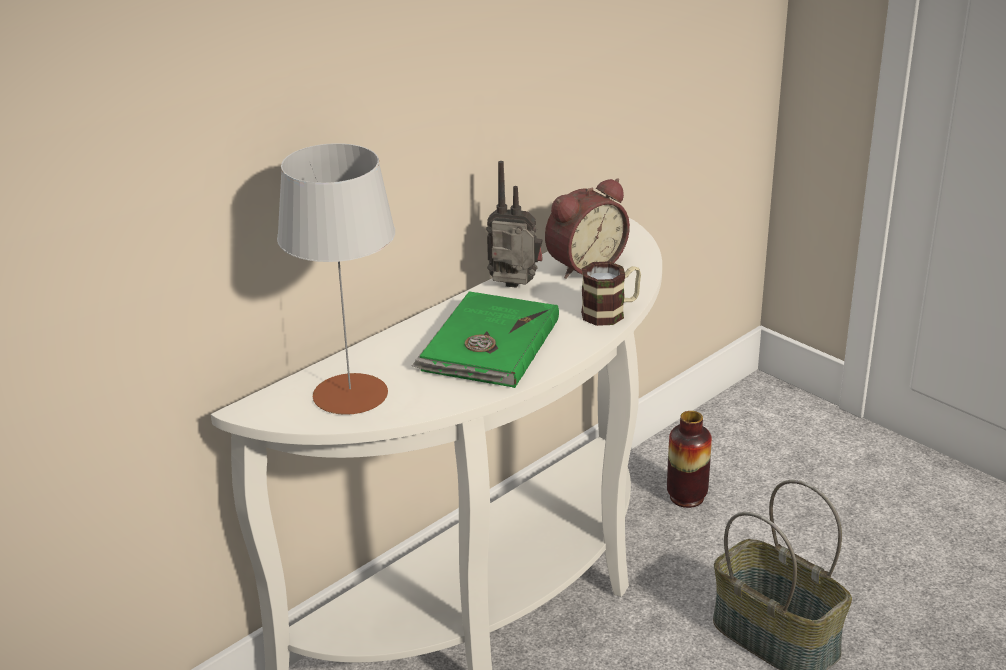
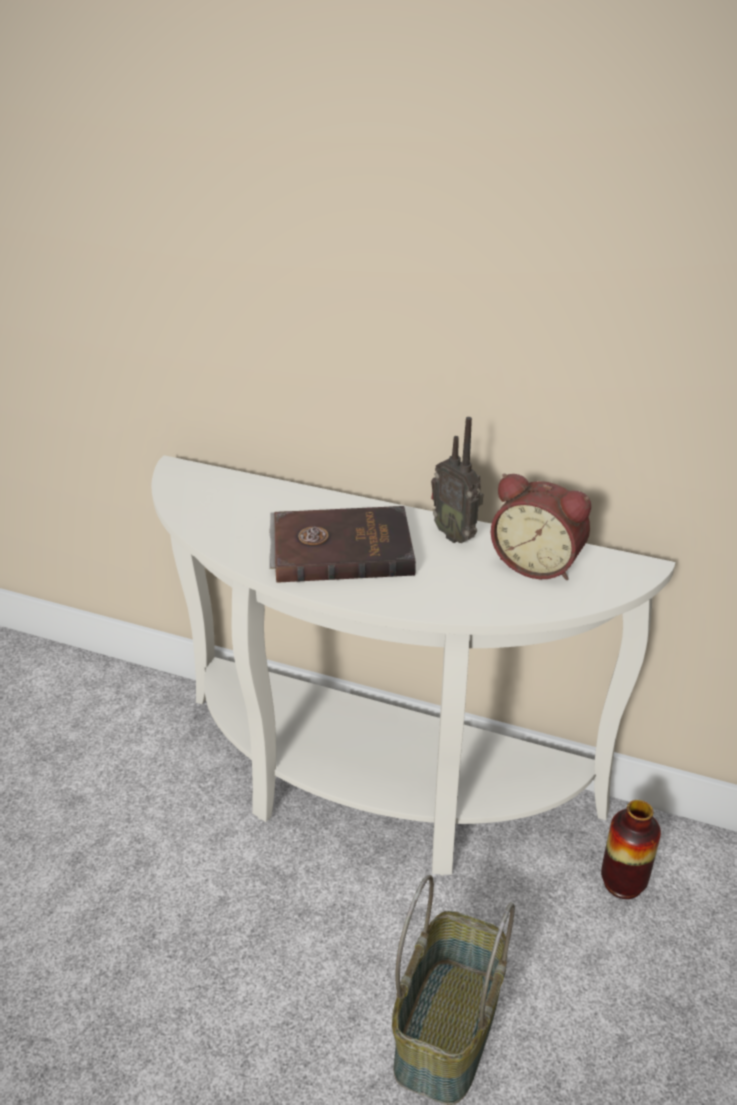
camera: 65 degrees right, 5 degrees up
(350, 394) = (220, 503): grey table lamp -> none
(487, 345) = (340, 548): green book -> brown book
(513, 288) = (456, 535): radio -> radio turned 150 degrees clockwise
(611, 312) = (455, 604): mug -> none

